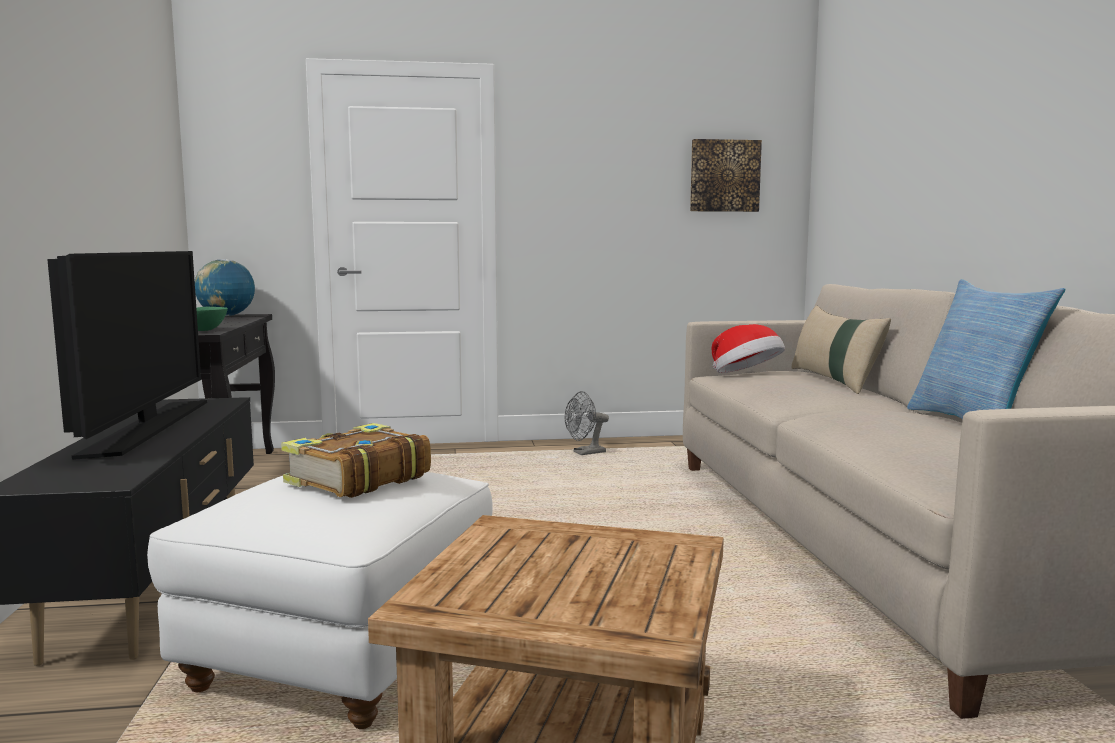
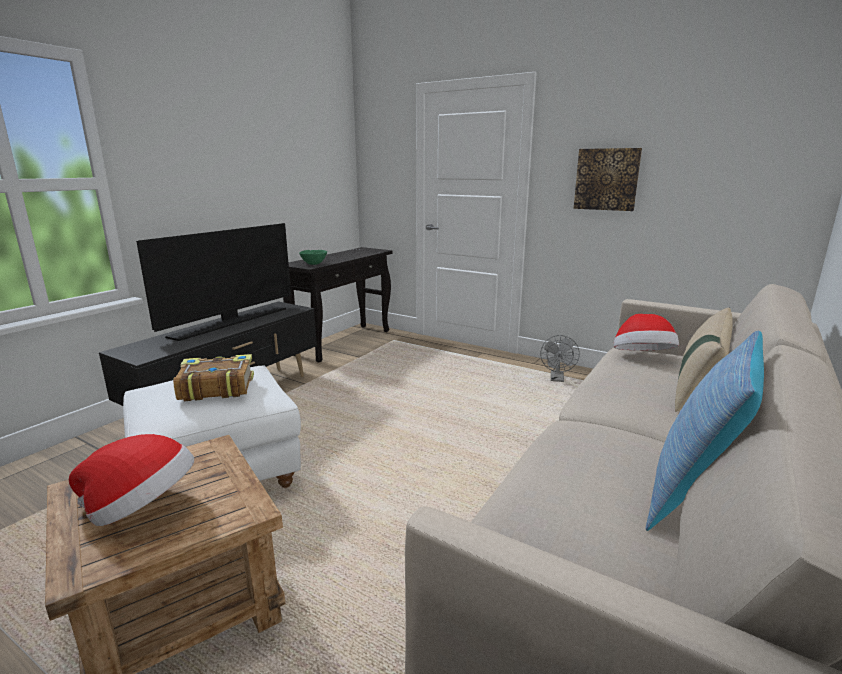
camera: 40 degrees right, 10 degrees up
(226, 316) = (365, 250): globe -> none
(573, 582) = (143, 508): none -> hat
(585, 453) = (557, 379): grey fan -> grey fan turned 90 degrees counterclockwise
(724, 176) = (739, 158): picture -> picture (606, 179)

